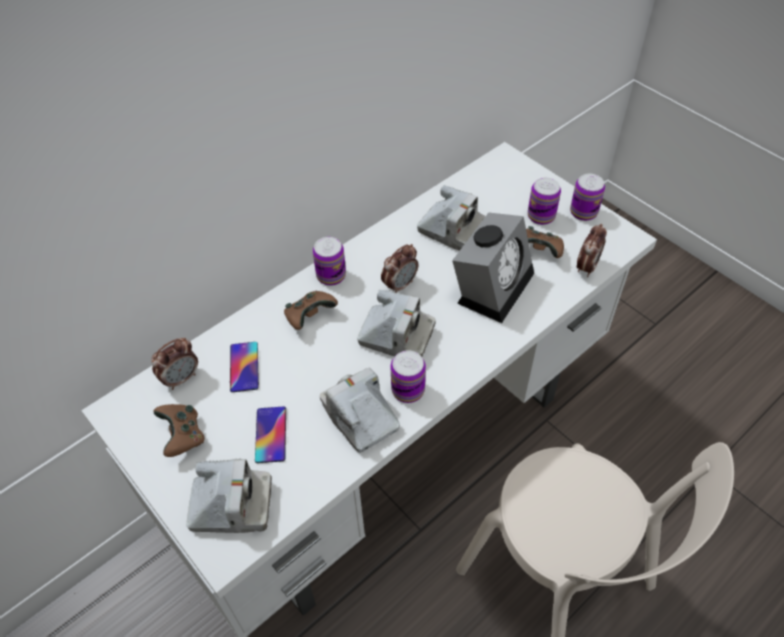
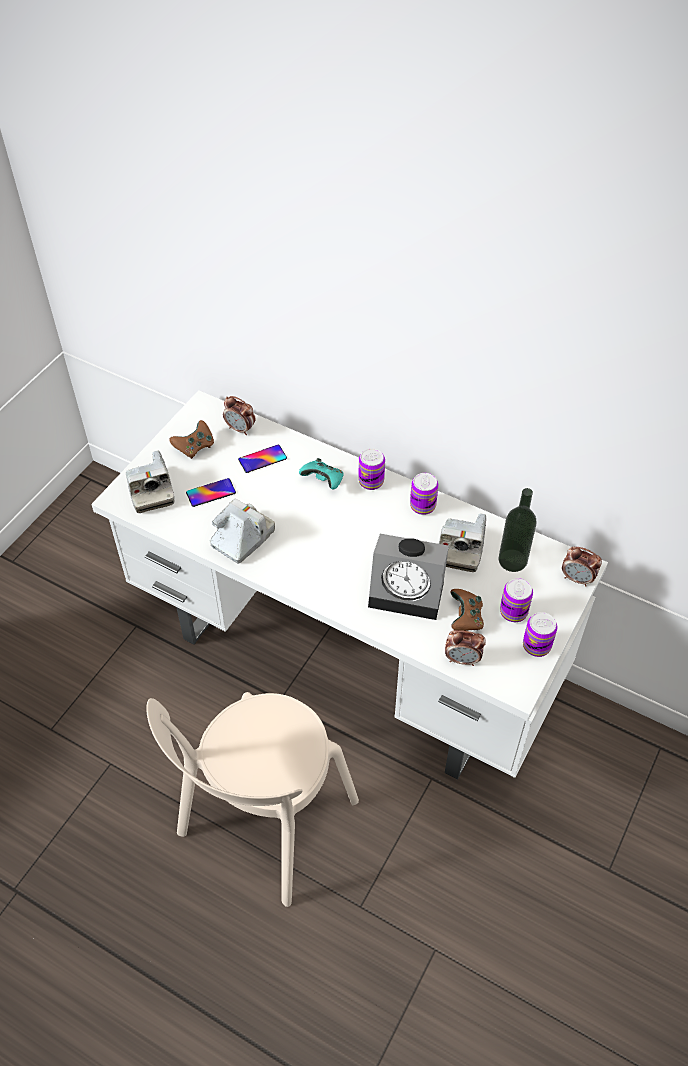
camera: 70 degrees right, 0 degrees up
(309, 316) = (323, 481): brown game controller -> turquoise game controller
(396, 337) = (325, 540): camera -> none
(400, 285) = (380, 528): alarm clock -> alarm clock (577, 579)
(408, 390) = (276, 561): can -> can (422, 506)
(480, 199) = (512, 560): none -> bottle

